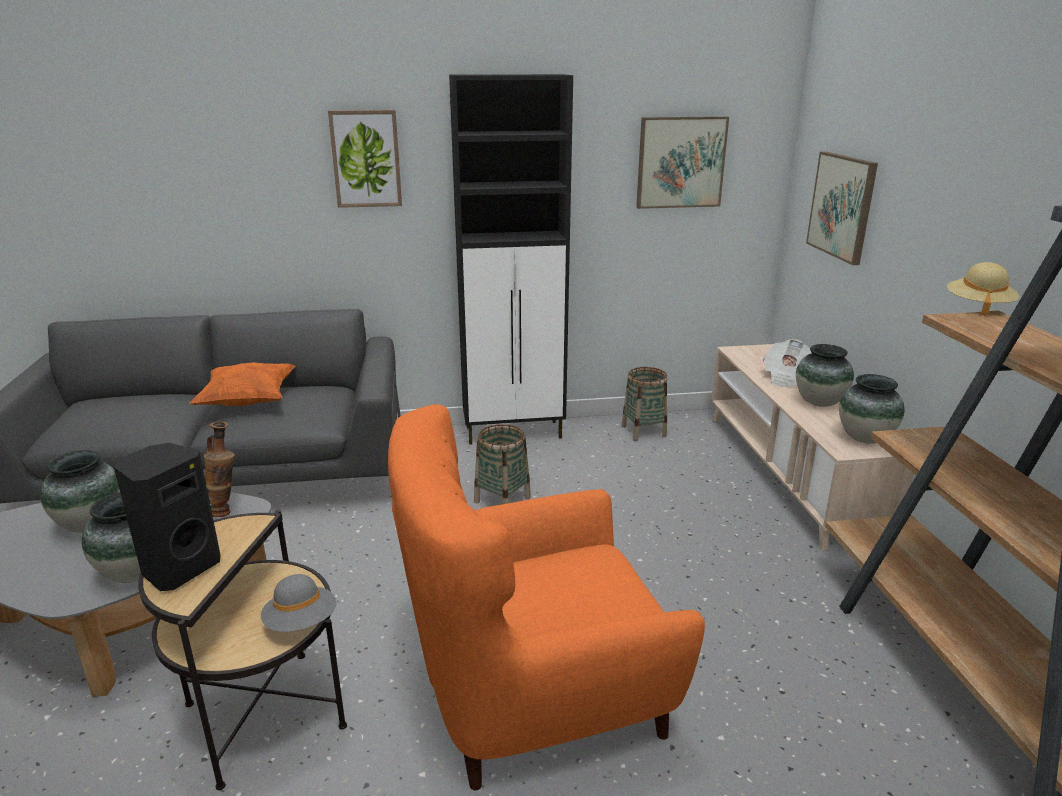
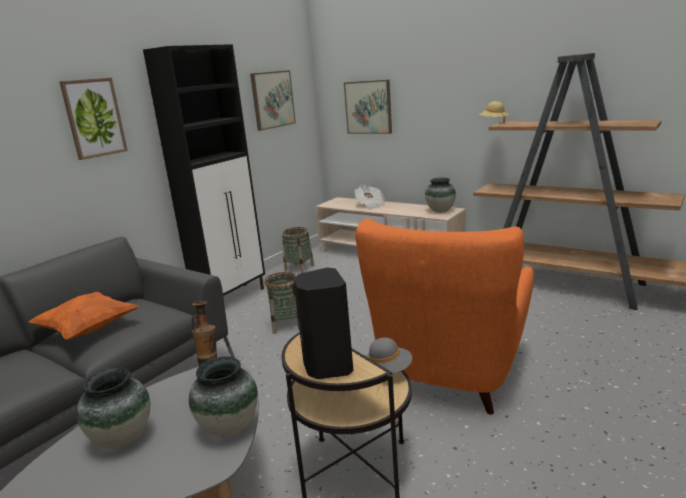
camera: 45 degrees left, 5 degrees down
(819, 403) = (400, 207): vase -> none

